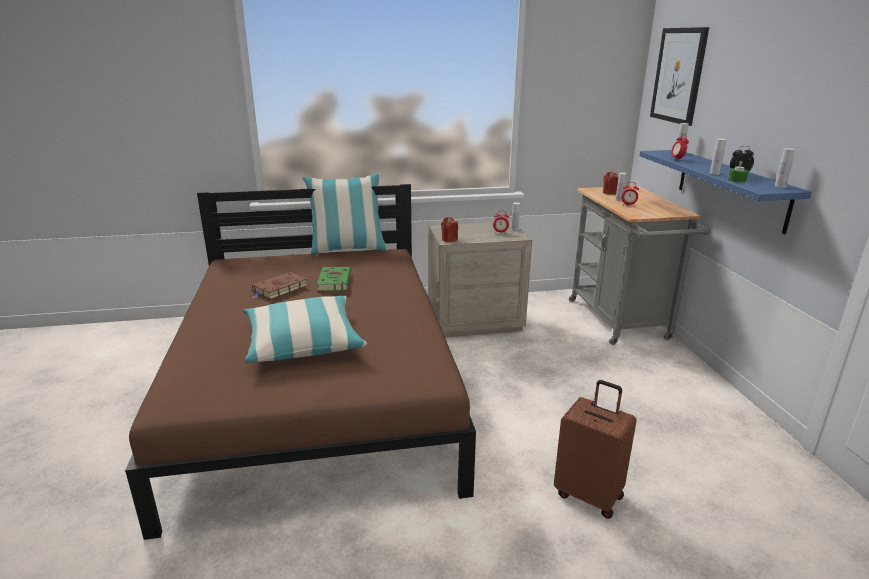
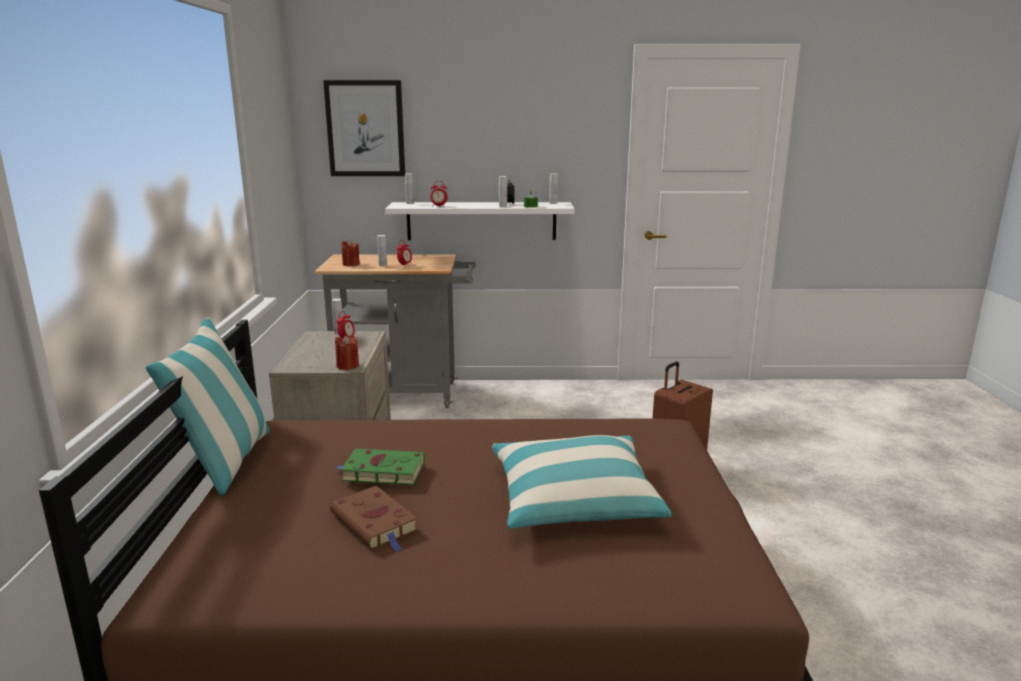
camera: 80 degrees left, 5 degrees down
(730, 188) = (481, 221): blue shelf -> white shelf

